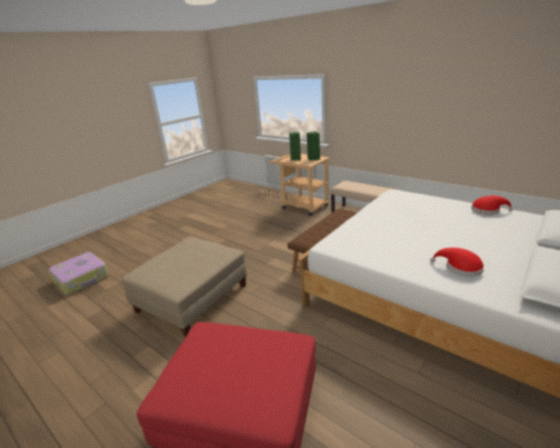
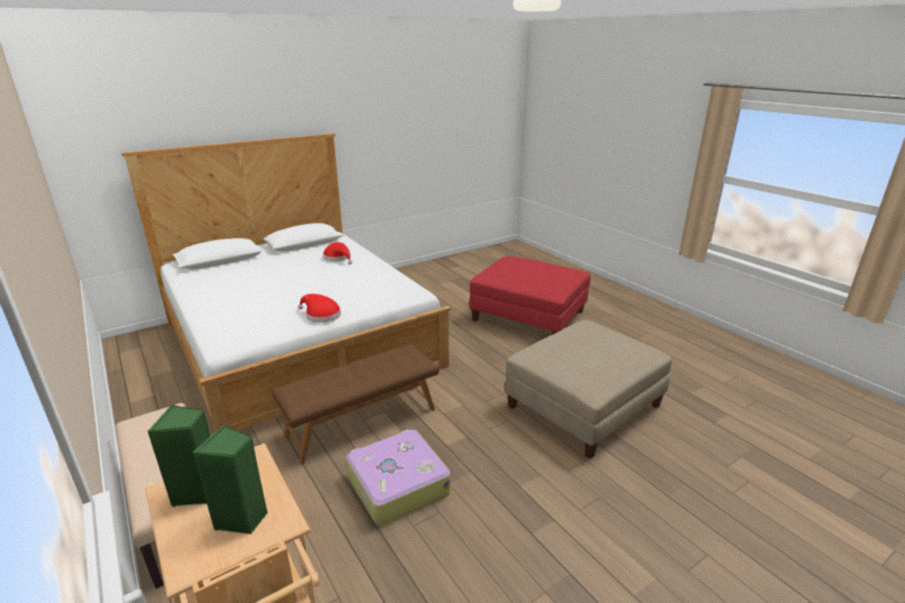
camera: 165 degrees left, 0 degrees up
(82, 279) = (821, 498): suitcase -> suitcase (397, 485)
(487, 210) = (201, 291): red hat -> red hat (321, 315)

